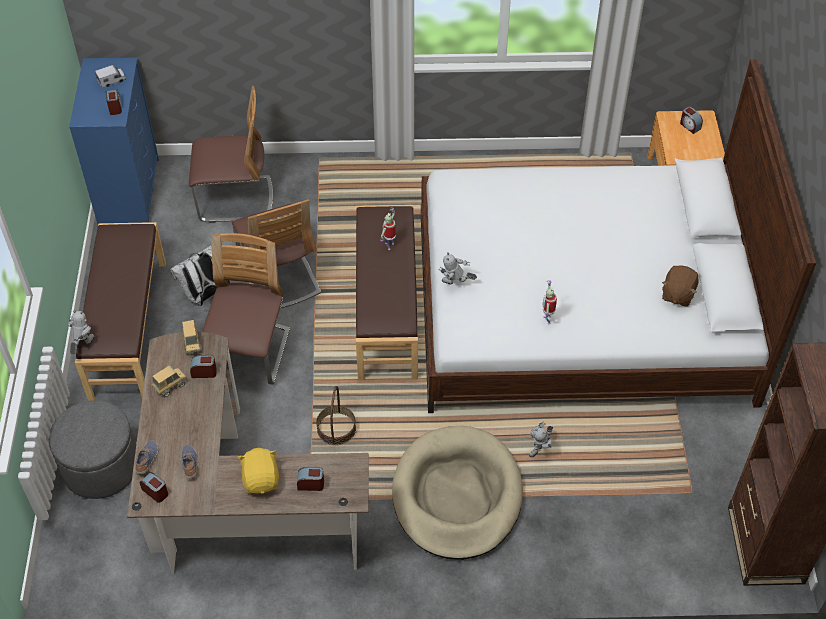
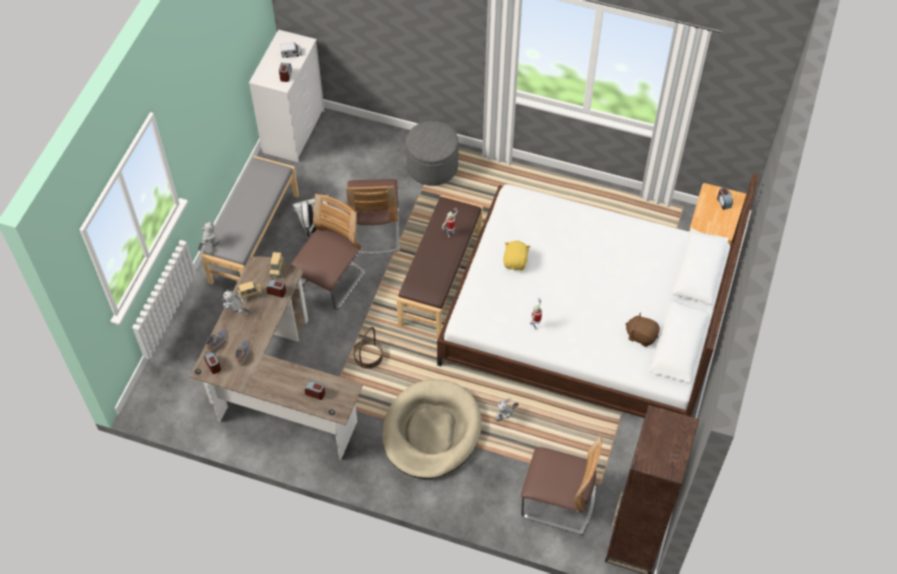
camera: 20 degrees right, 5 degrees up
(101, 466) = (200, 332): grey ottoman -> grey ottoman (432, 166)
(127, 329) = (253, 238): brown bench -> grey bench
(129, 191) = (293, 131): blue dresser -> white dresser
(235, 199) = (367, 159): chair -> chair (558, 502)
(261, 479) = (285, 379): yellow plush toy -> yellow plush toy (515, 261)
(455, 285) = (481, 279): toy robot -> toy robot (237, 313)
(677, 294) = (641, 335): brown plush toy -> brown plush toy turned 75 degrees clockwise

